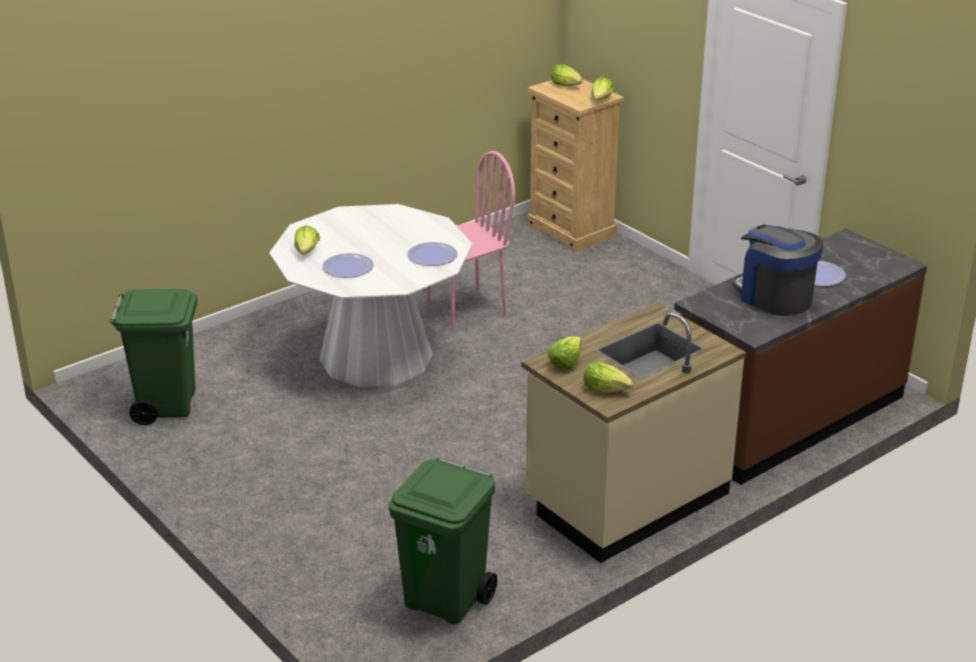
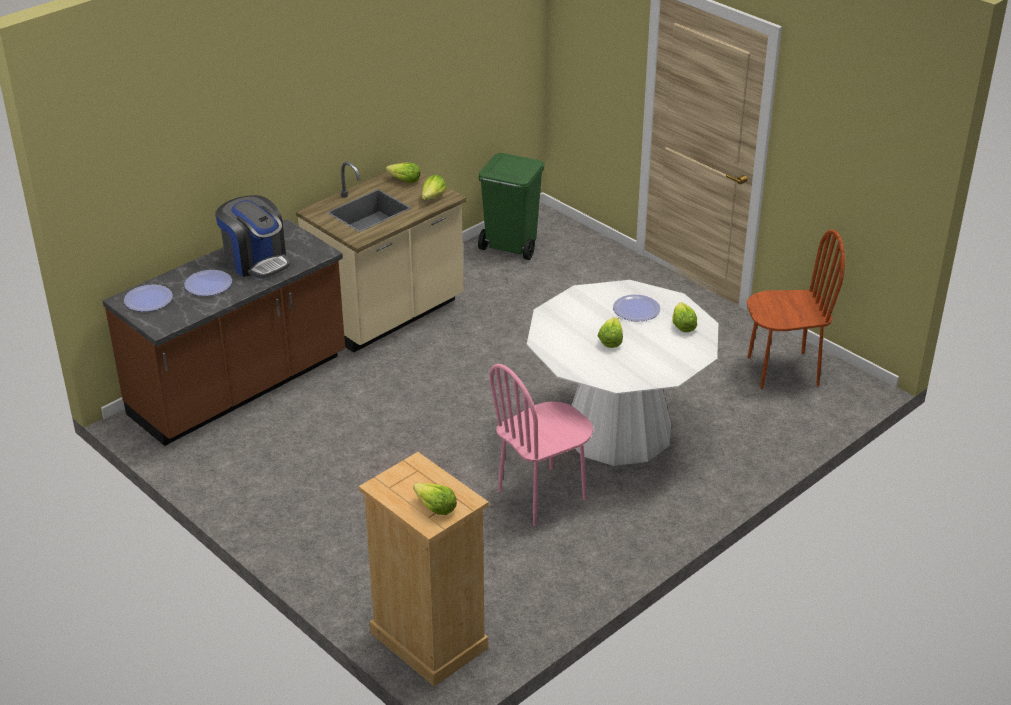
camera: 175 degrees right, 5 degrees up
(166, 405) = (782, 371): green trash can -> brown chair
(432, 255) = (562, 326): plate -> plate (148, 299)
(601, 99) = (389, 477): lettuce -> lettuce (610, 340)

